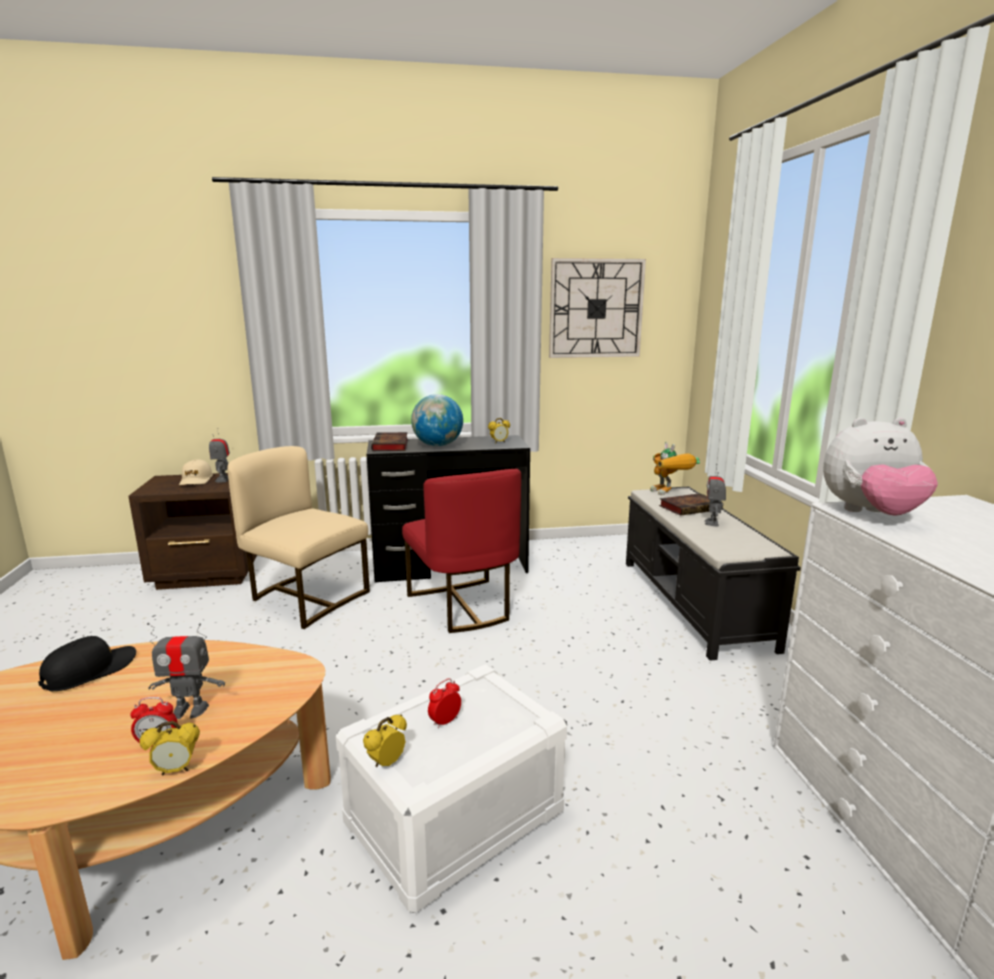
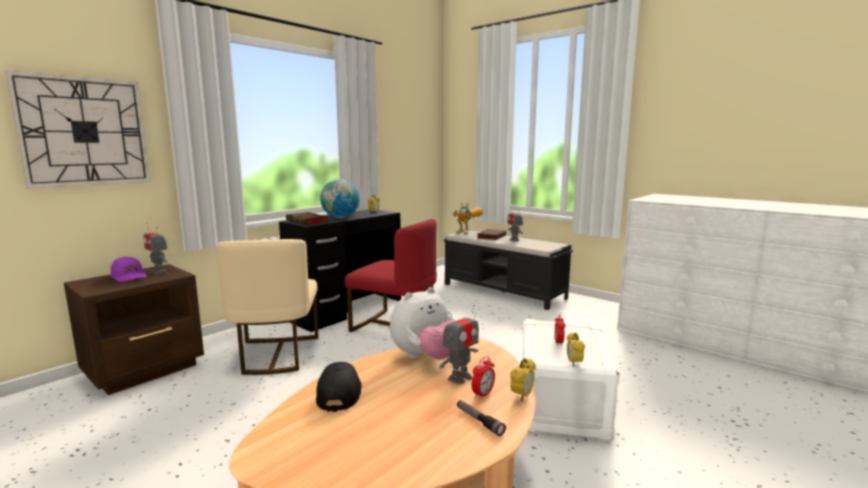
camera: 40 degrees left, 5 degrees down
(83, 773) = (479, 421): none -> flashlight
(196, 480) = (129, 276): beige cap -> purple cap
(306, 598) = (276, 355): beige chair -> beige chair turned 90 degrees counterclockwise
(596, 308) = (398, 123): wall clock -> wall clock (84, 132)
(870, 514) = (654, 200): plush toy -> plush toy (425, 357)

